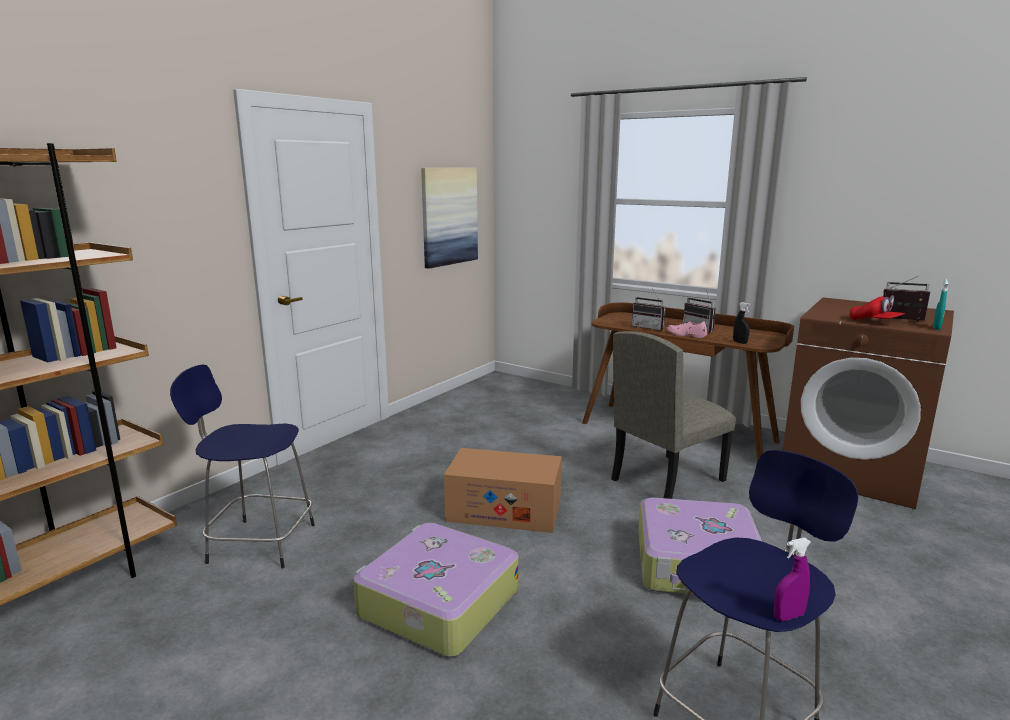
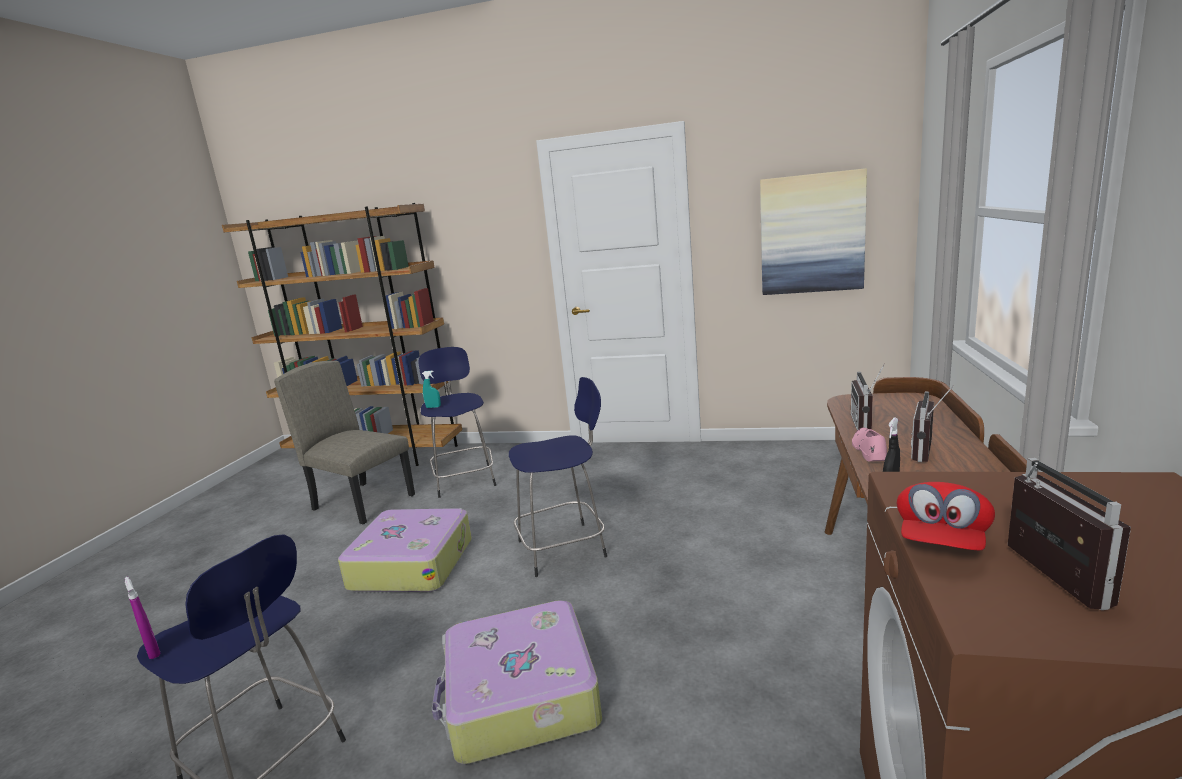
camera: 70 degrees right, 0 degrees up
(504, 510) = (565, 548): cardboard box -> blue stool
(667, 480) = (723, 632): beige chair -> beige chair (364, 502)
(936, 328) = (1017, 630): turquoise spray bottle -> turquoise spray bottle (433, 407)

